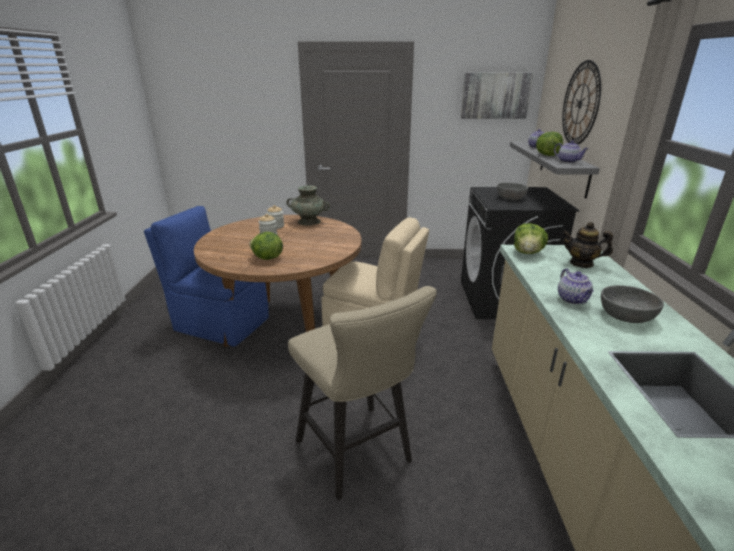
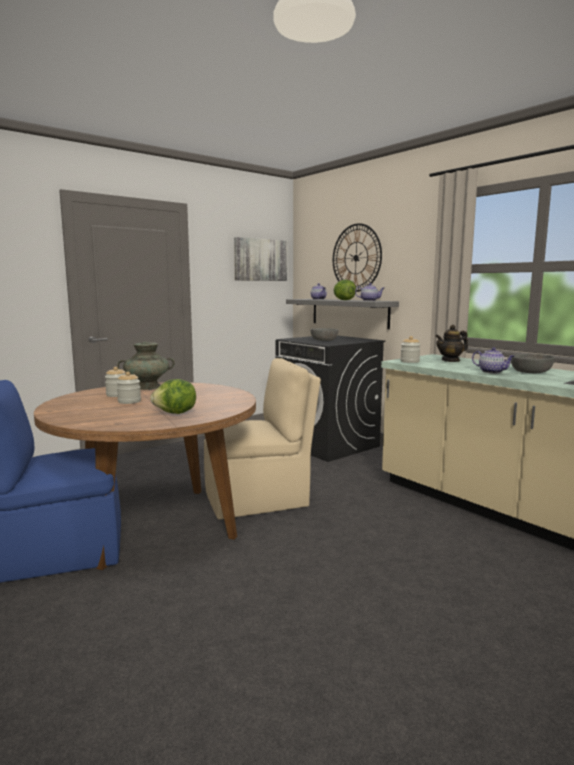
camera: 40 degrees left, 15 degrees down
(358, 455) = (393, 583): beige stool -> none
(527, 253) = (409, 361): lettuce -> jar

